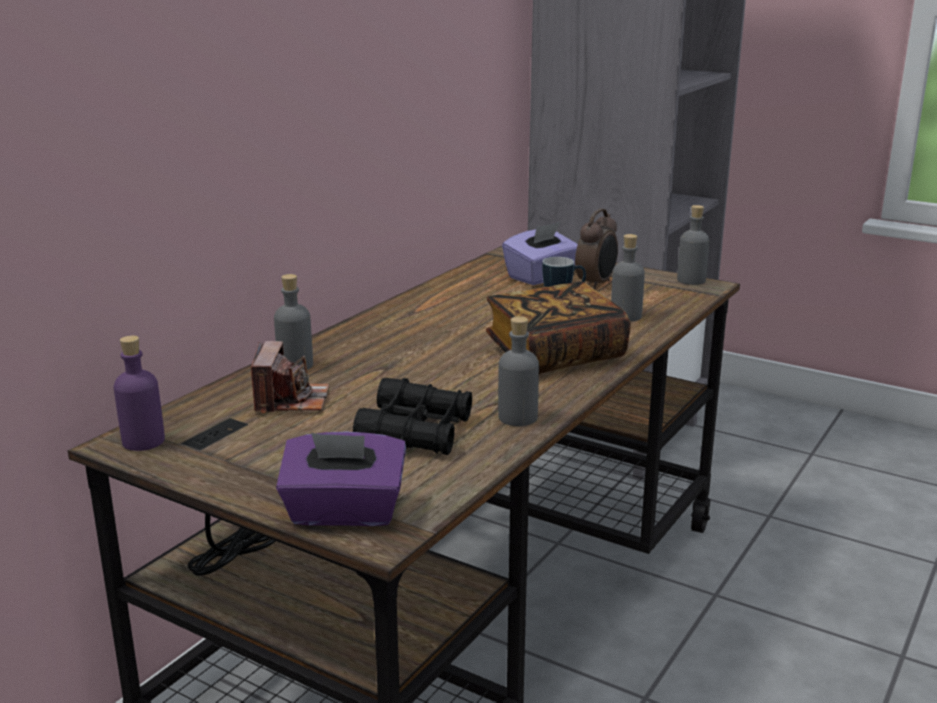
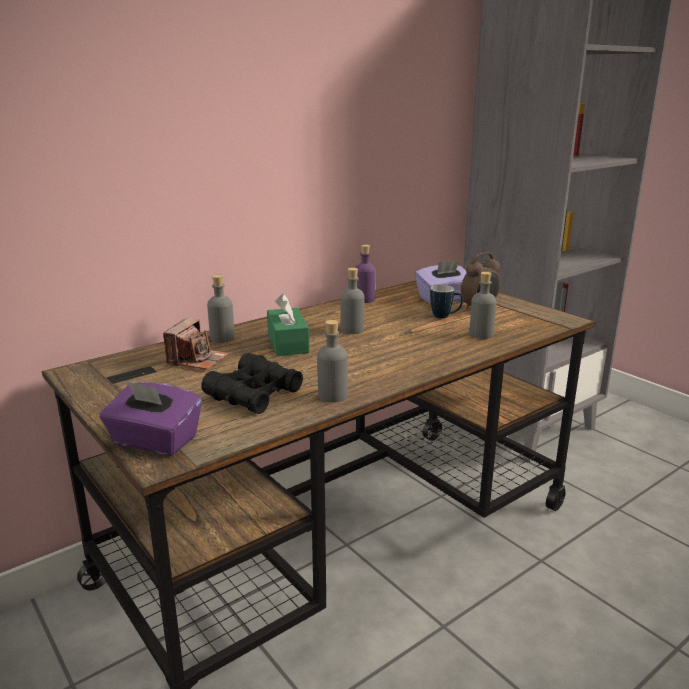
camera: 20 degrees right, 0 degrees up
(143, 441) = (86, 372): purple bottle -> purple bottle (364, 299)
(393, 360) = (288, 343): none -> green tissue box
(555, 355) = (402, 355): book -> none
(691, 280) = (557, 314): grey bottle -> grey bottle (352, 329)

